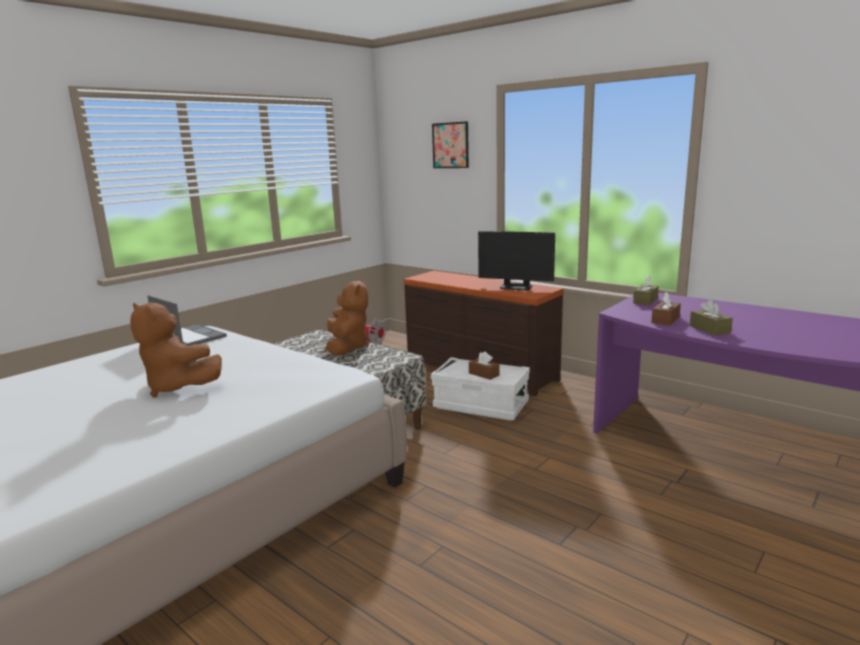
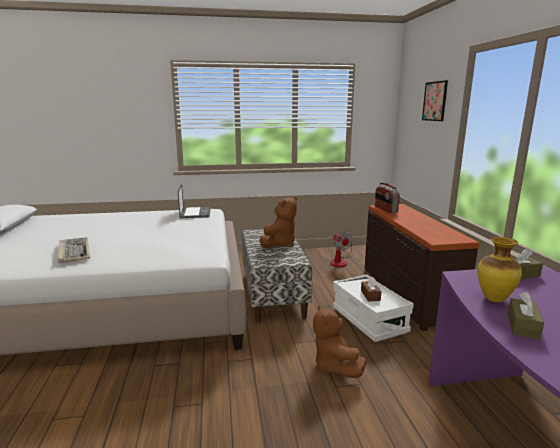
camera: 40 degrees right, 0 degrees up
(121, 431) = (73, 251): none -> keyboard
(178, 387) = (134, 238): brown plush toy -> brown plush toy (334, 366)
(430, 279) = (385, 209): none -> radio
(516, 287) = (437, 231): monitor -> none
(665, 320) = (494, 299): brown tissue box -> vase

